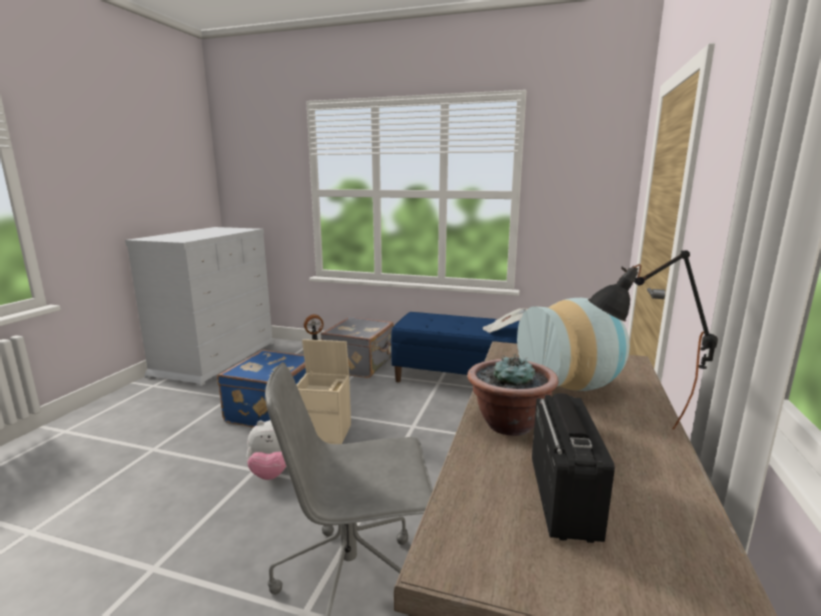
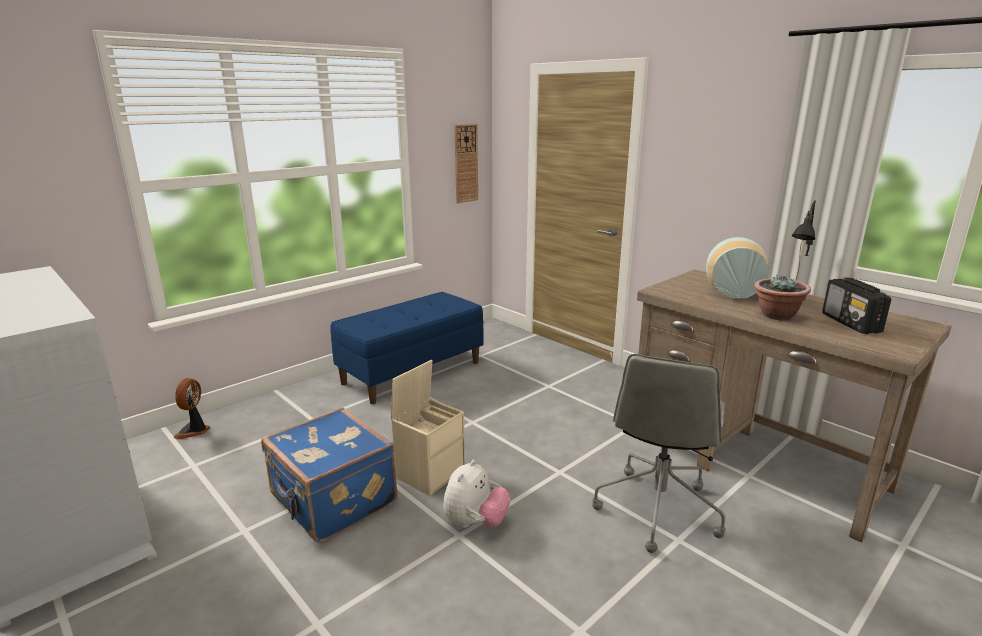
camera: 60 degrees left, 5 degrees up
(361, 365) = (298, 412): grey suitcase -> none
(503, 331) = (454, 305): newspaper -> none
(563, 496) = (851, 323): radio -> radio turned 135 degrees counterclockwise
(594, 202) = (466, 163): none -> wall clock

